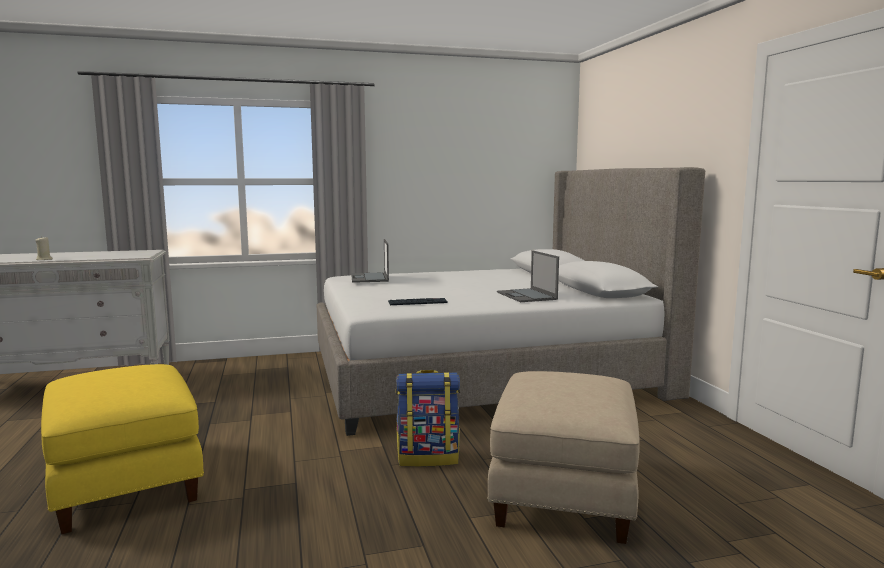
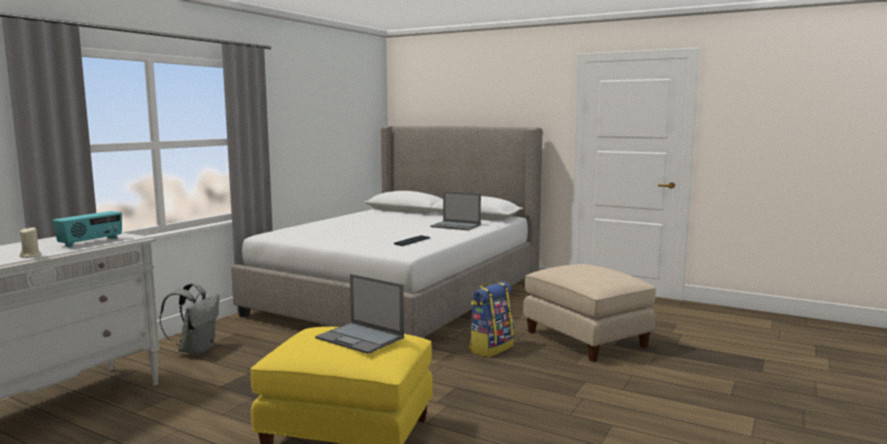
camera: 45 degrees left, 0 degrees up
(108, 256) = (91, 242): none -> radio
(235, 372) = (196, 350): none -> grey backpack
(370, 278) = (307, 231): laptop -> laptop (361, 338)

